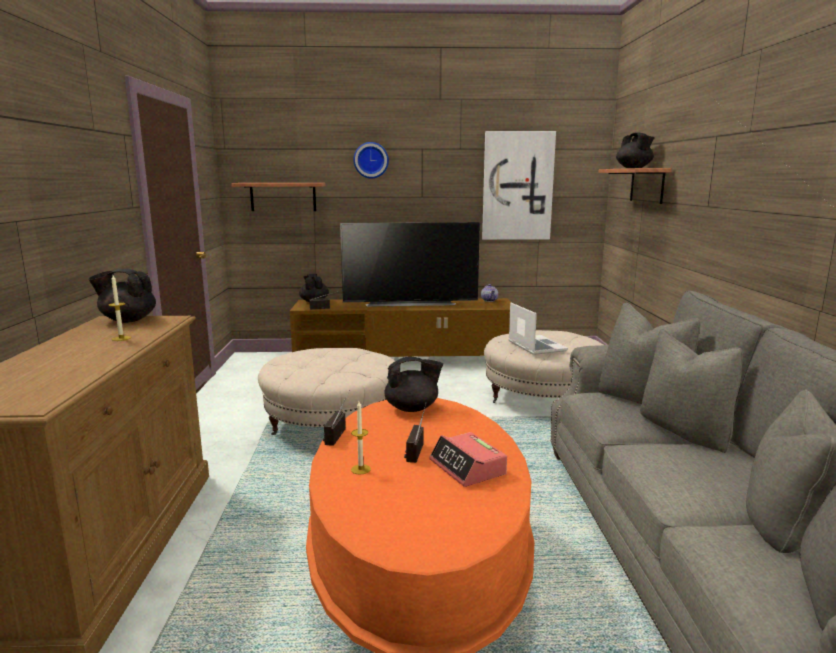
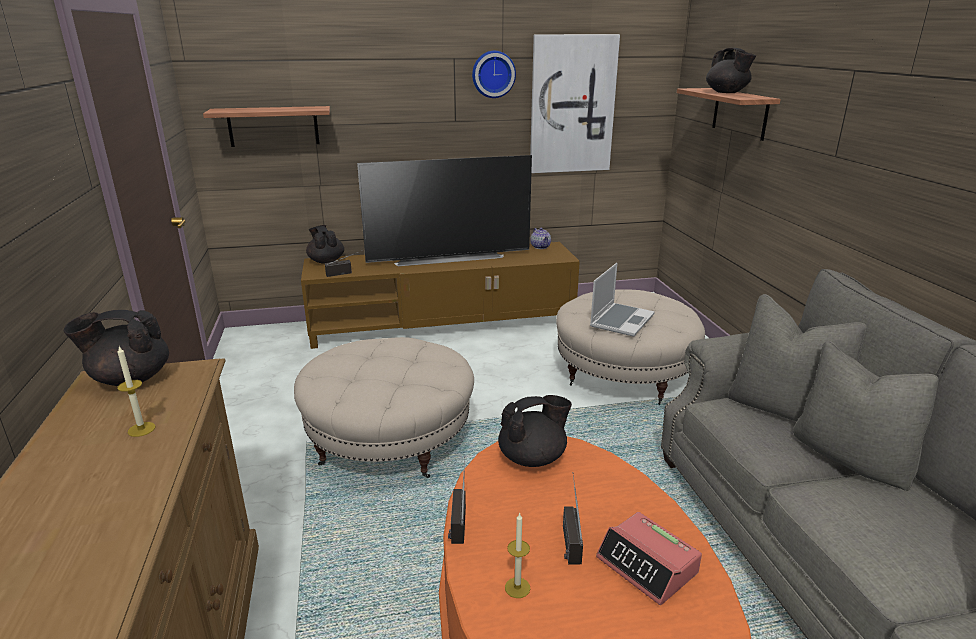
camera: 10 degrees left, 10 degrees up
(371, 160) = (388, 74): wall clock -> wall clock (493, 74)
(535, 346) = (621, 320): laptop -> laptop turned 60 degrees clockwise

